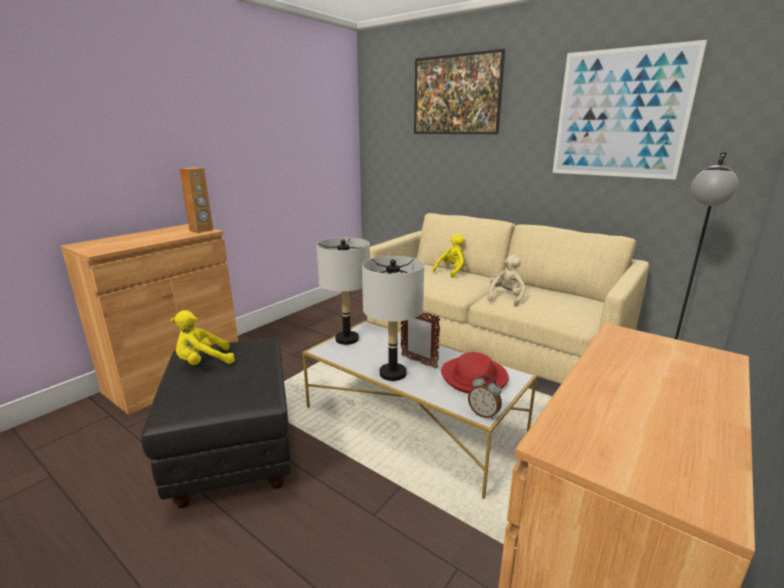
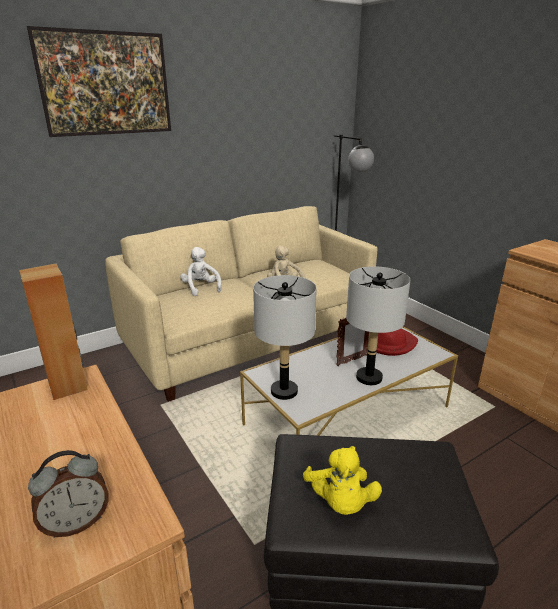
camera: 70 degrees left, 5 degrees up
(451, 271) = (201, 288): yellow plush toy -> white plush toy
(483, 414) = (438, 352): alarm clock -> alarm clock (77, 523)
(620, 114) = (272, 108): picture -> none

